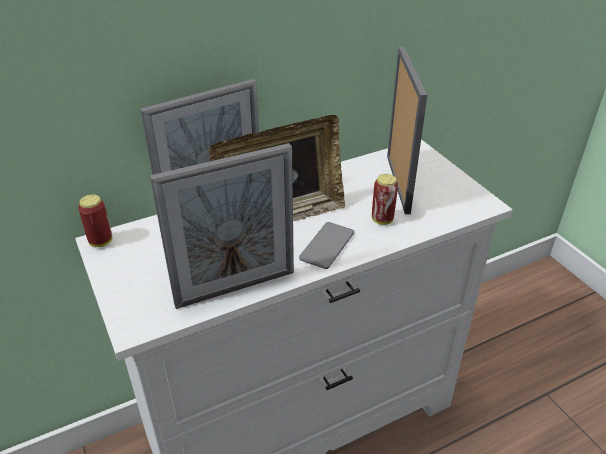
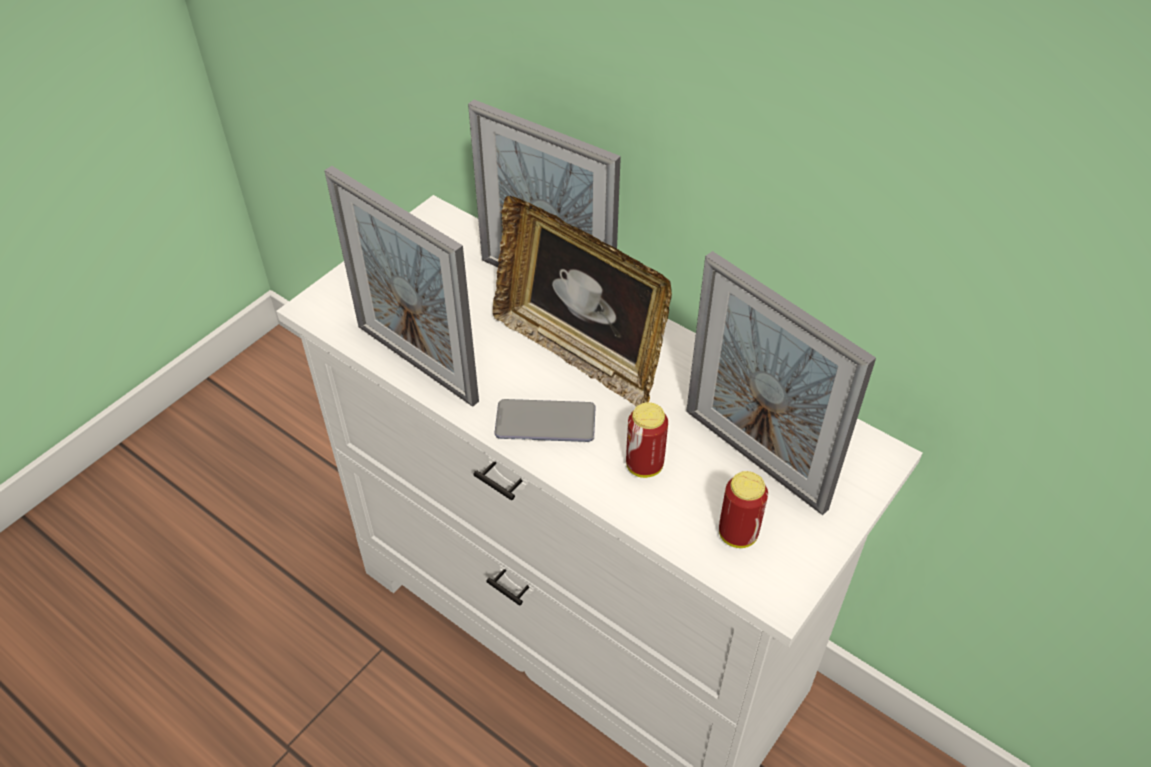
camera: 65 degrees right, 10 degrees up
(101, 241) = (436, 217): can -> can (737, 534)
(398, 183) = (754, 459): picture frame -> picture frame turned 75 degrees clockwise

